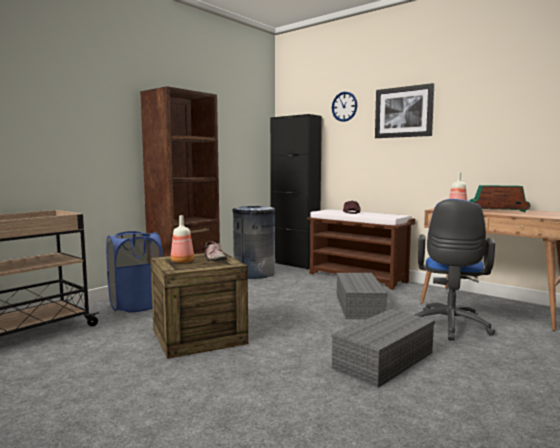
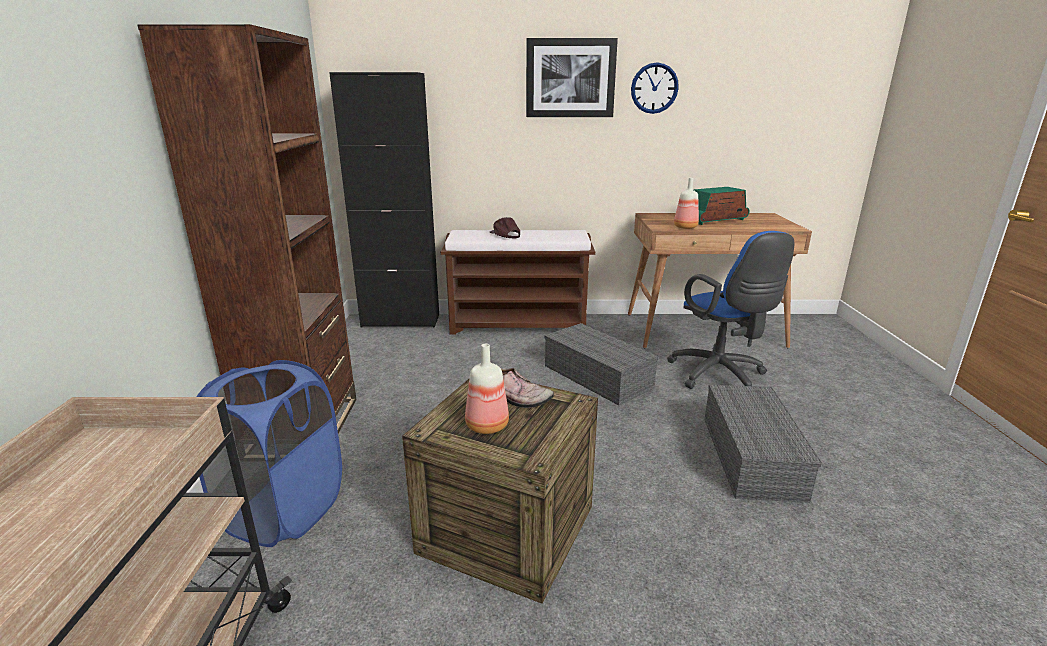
camera: 40 degrees left, 15 degrees up
(254, 274) = (373, 359): grey trash can -> none
(344, 106) = (467, 60): wall clock -> wall clock (654, 88)

